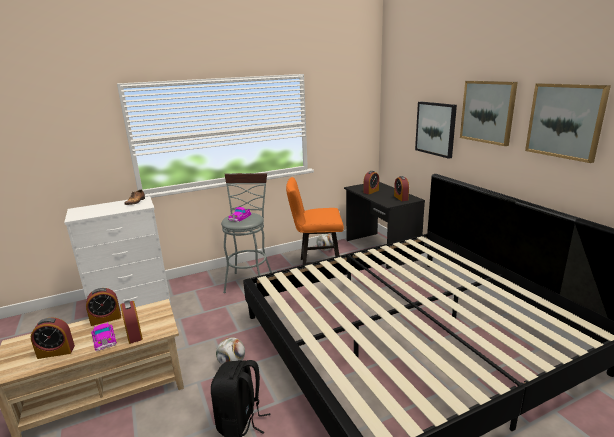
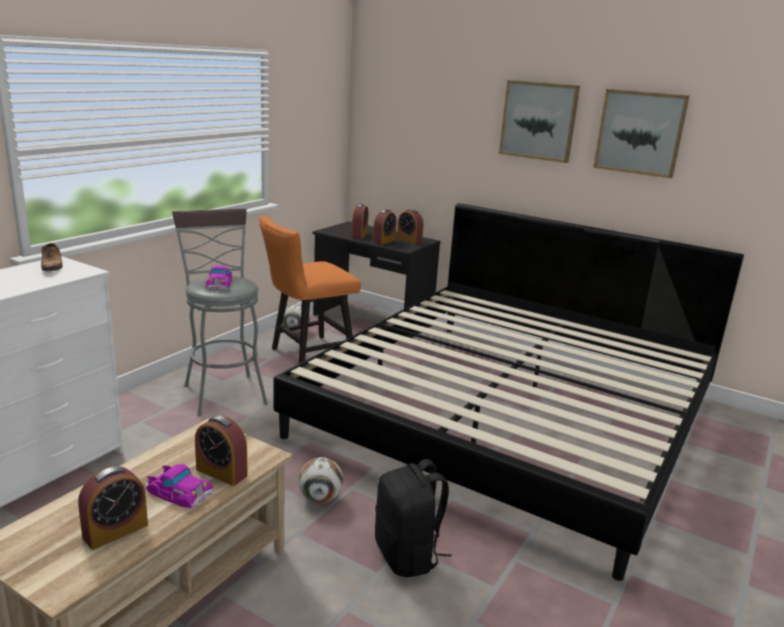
camera: 35 degrees left, 0 degrees up
(106, 319) = (137, 467): alarm clock -> alarm clock (384, 241)
(436, 128) = (456, 142): picture -> none

